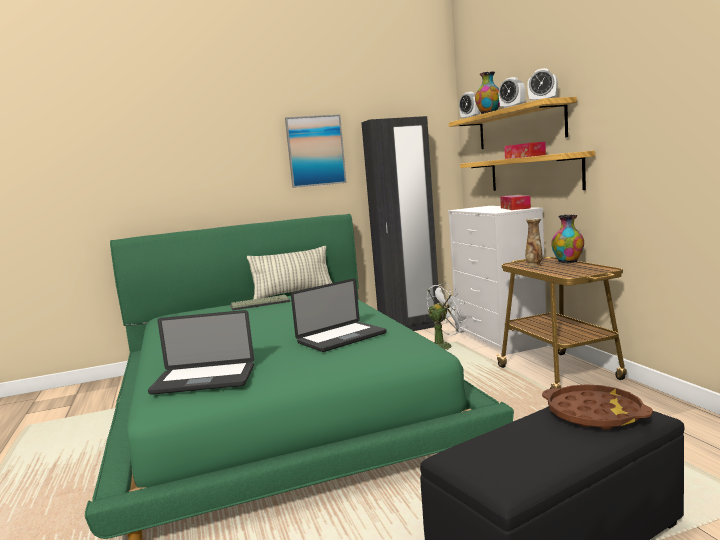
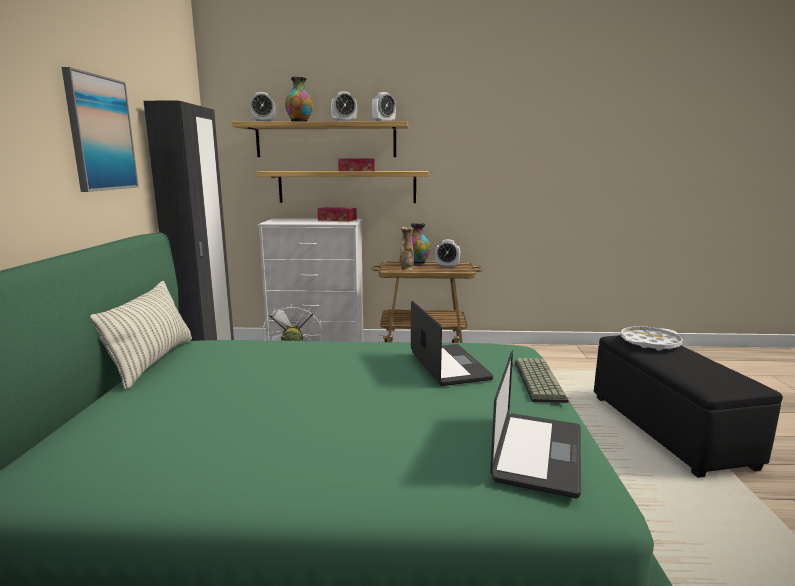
camera: 70 degrees left, 5 degrees up
(260, 303) = (175, 385): keyboard -> keyboard (537, 380)
(579, 269) = (447, 266): none -> alarm clock
(594, 414) = (650, 343): brown tray -> white tray

